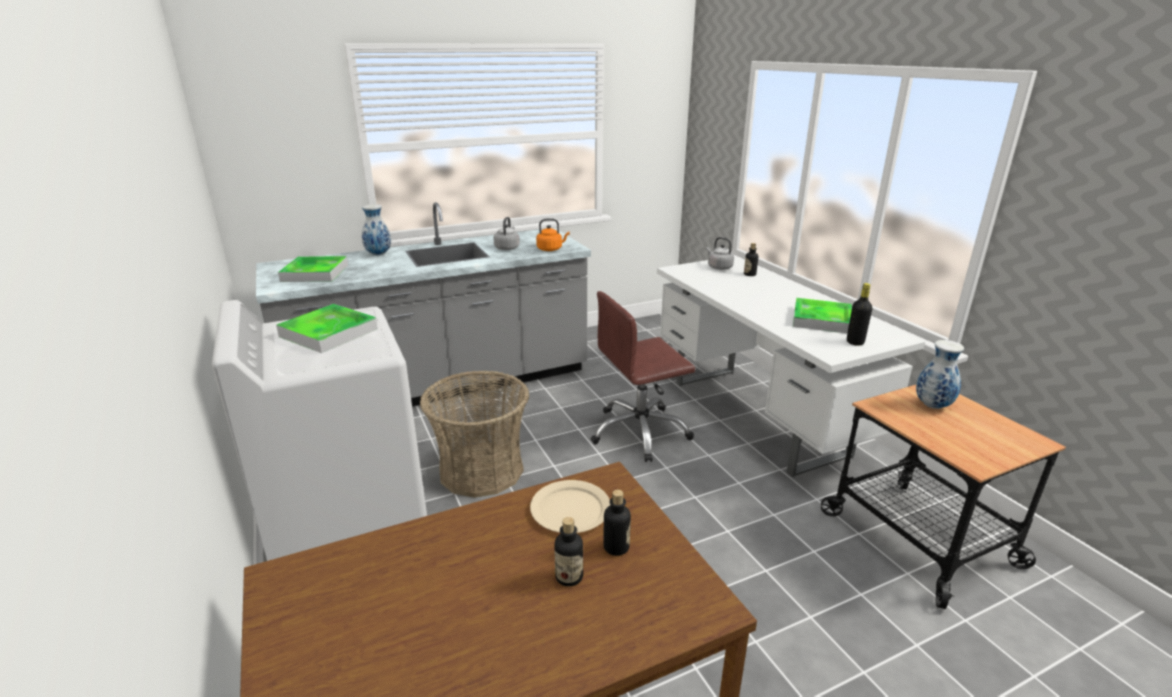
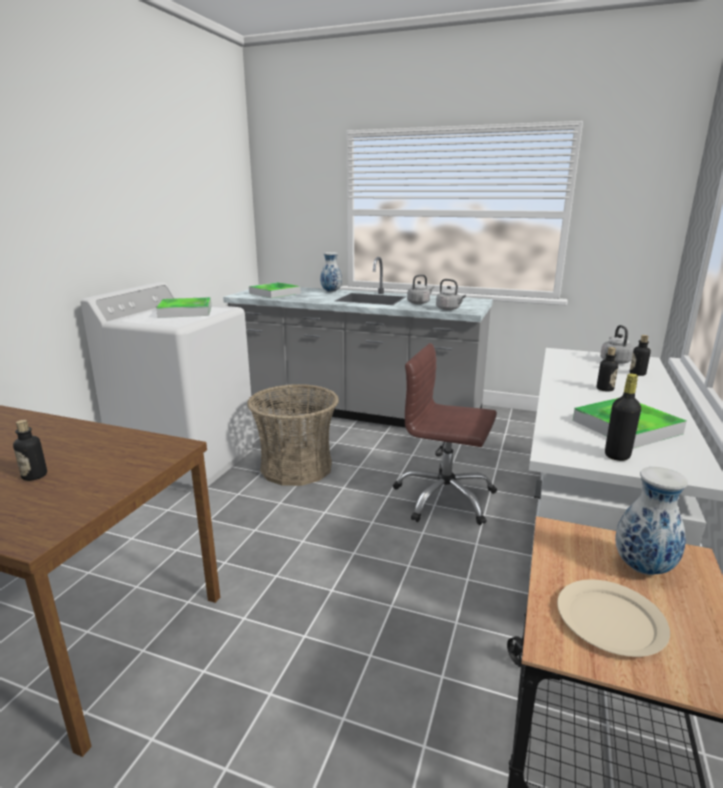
camera: 45 degrees right, 5 degrees down
(551, 249) = (449, 309): orange kettle -> grey kettle
(570, 510) = (118, 449): beige plate -> beige plate (609, 620)
(616, 547) = (85, 478): bottle -> bottle (605, 389)

